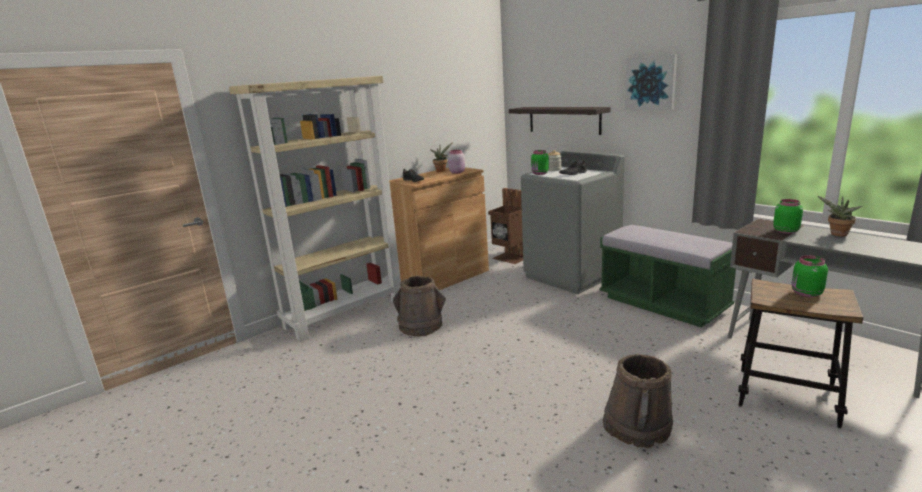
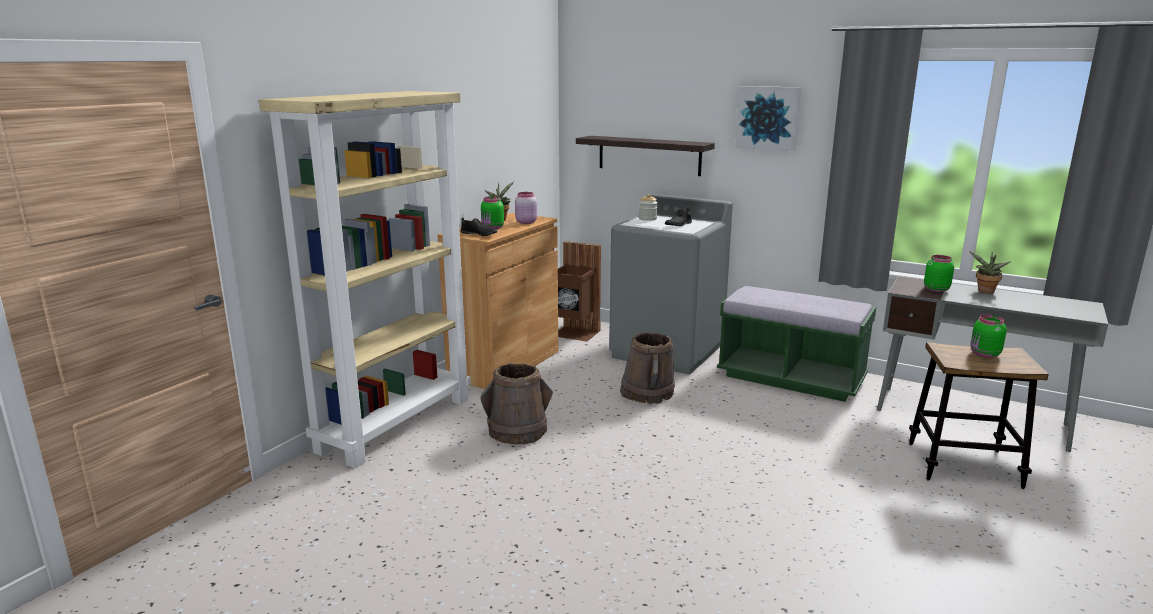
camera: 20 degrees left, 0 degrees up
(540, 173) = (636, 224): green jar -> green jar (492, 228)
(637, 426) = (844, 515): brown bucket -> brown bucket (647, 393)

